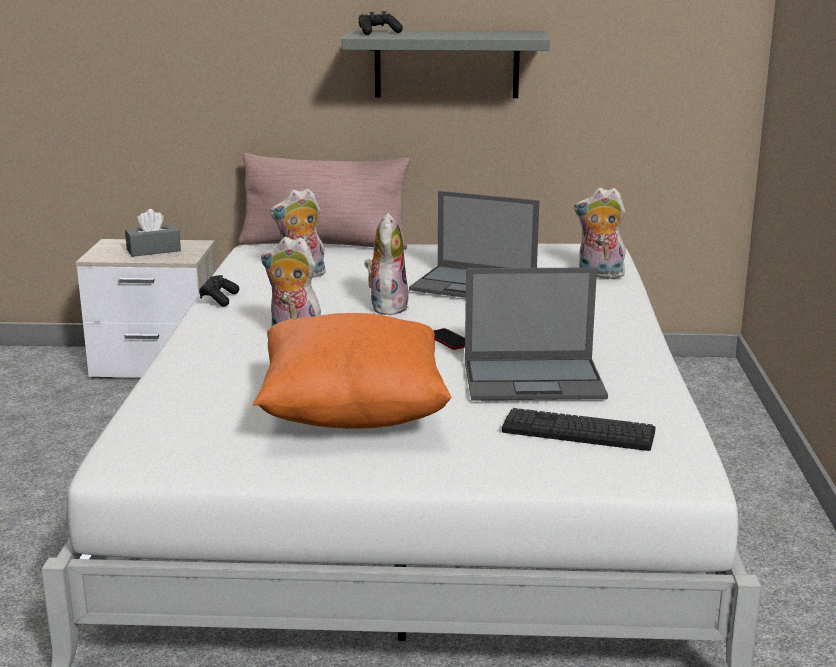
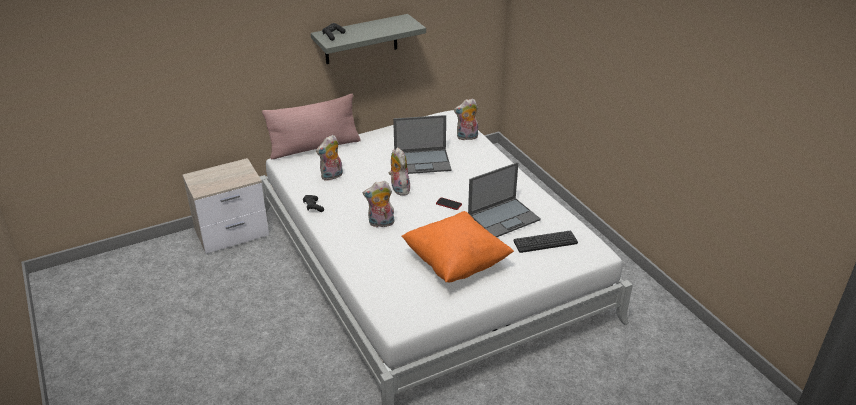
camera: 30 degrees left, 15 degrees up
(153, 250) = (225, 176): grey tissue box -> none

